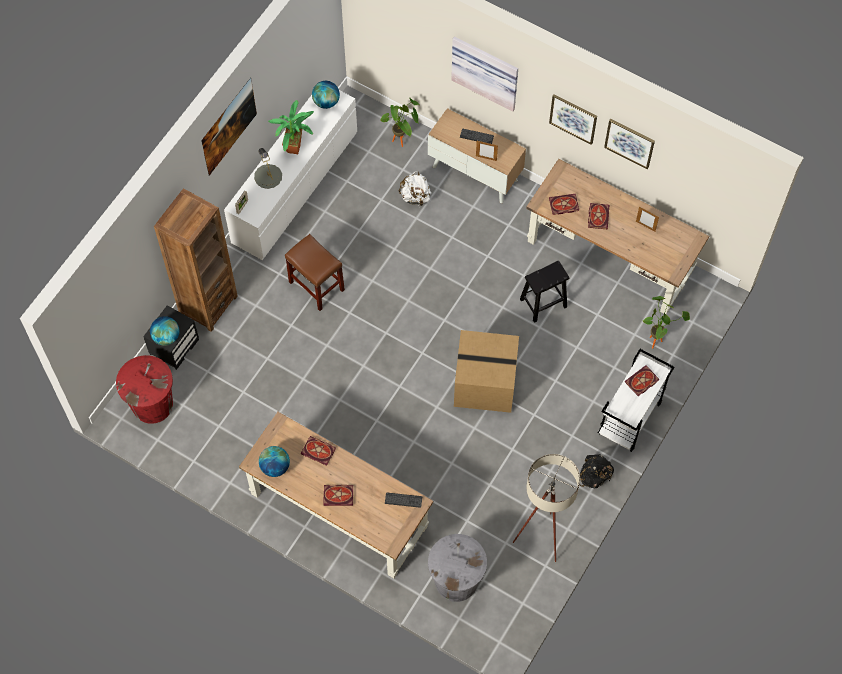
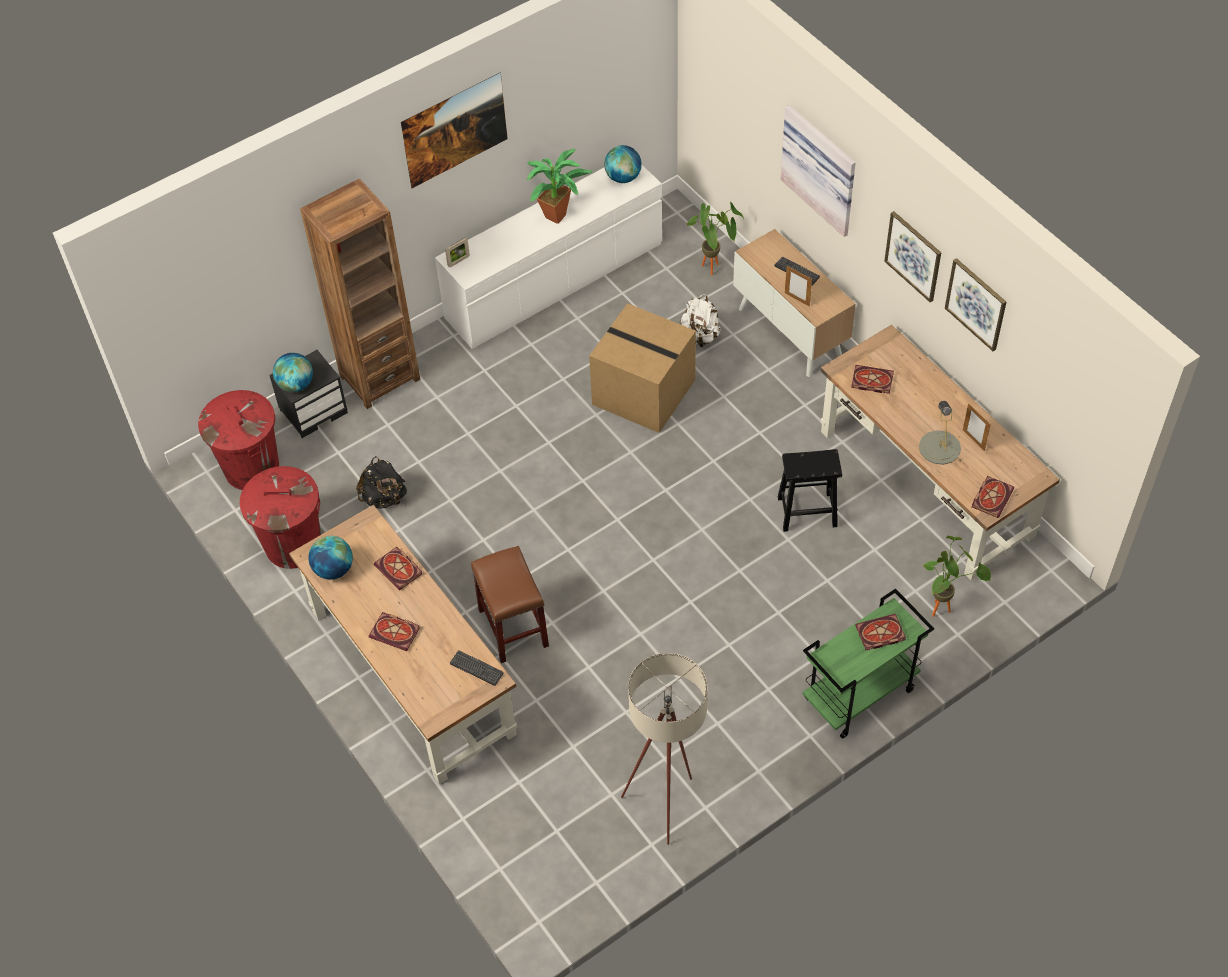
camera: 25 degrees right, 10 degrees down
(211, 450) = (293, 544): none -> red trash can
(268, 176) = (508, 237): grey table lamp -> grey table lamp (939, 447)
(317, 286) = (524, 399): brown stool -> brown stool (514, 628)
(456, 580) = (520, 818): grey trash can -> none
(484, 384) = (679, 584): cardboard box -> cardboard box (642, 392)
(593, 476) = (774, 752): black backpack -> black backpack (384, 498)
(597, 216) = (912, 407): book -> book (991, 497)
(629, 419) = (859, 696): white cart -> green cart

